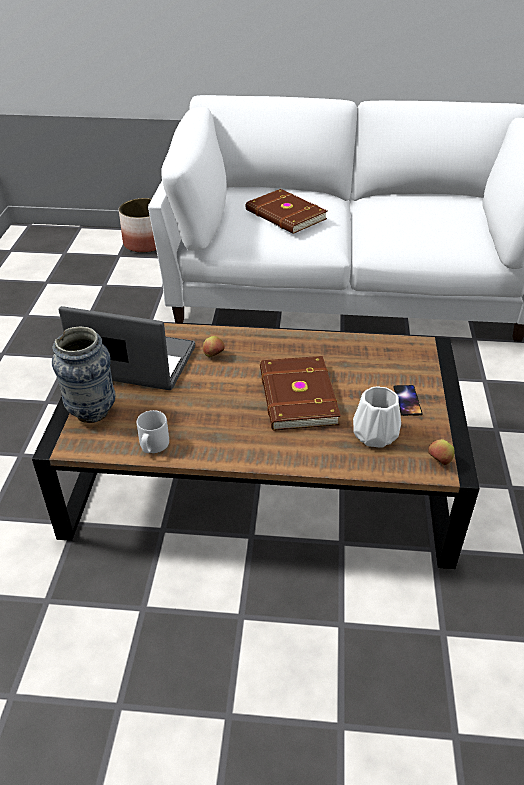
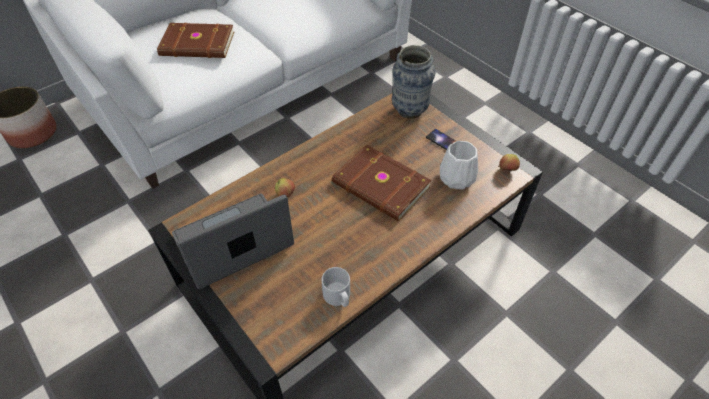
camera: 45 degrees left, 10 degrees up
(92, 412) = (256, 309): vase -> vase (409, 111)

